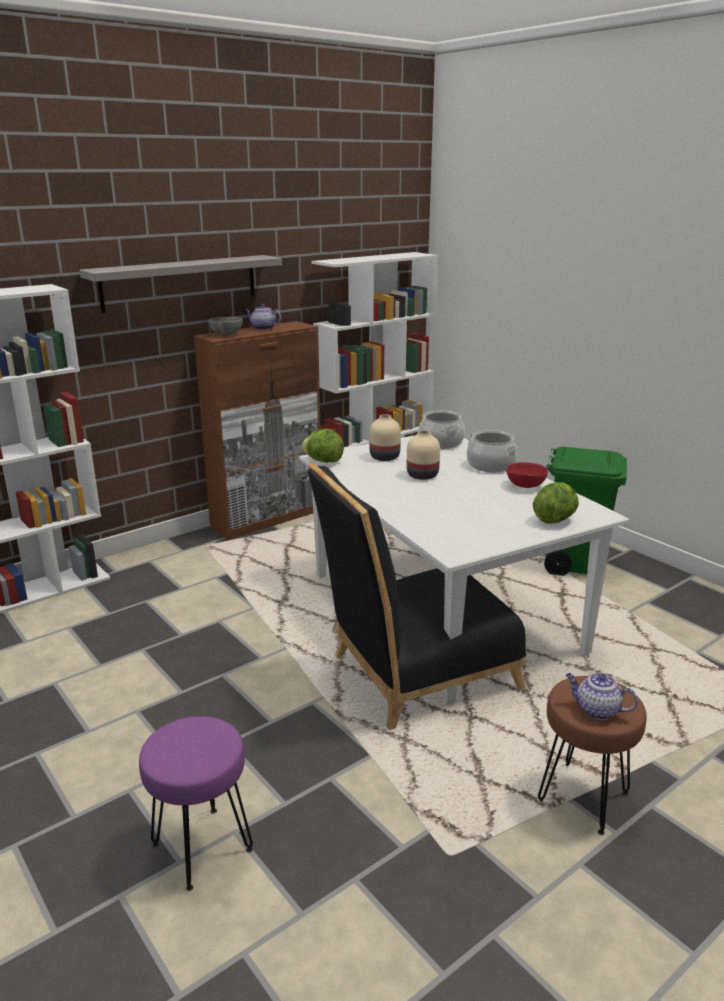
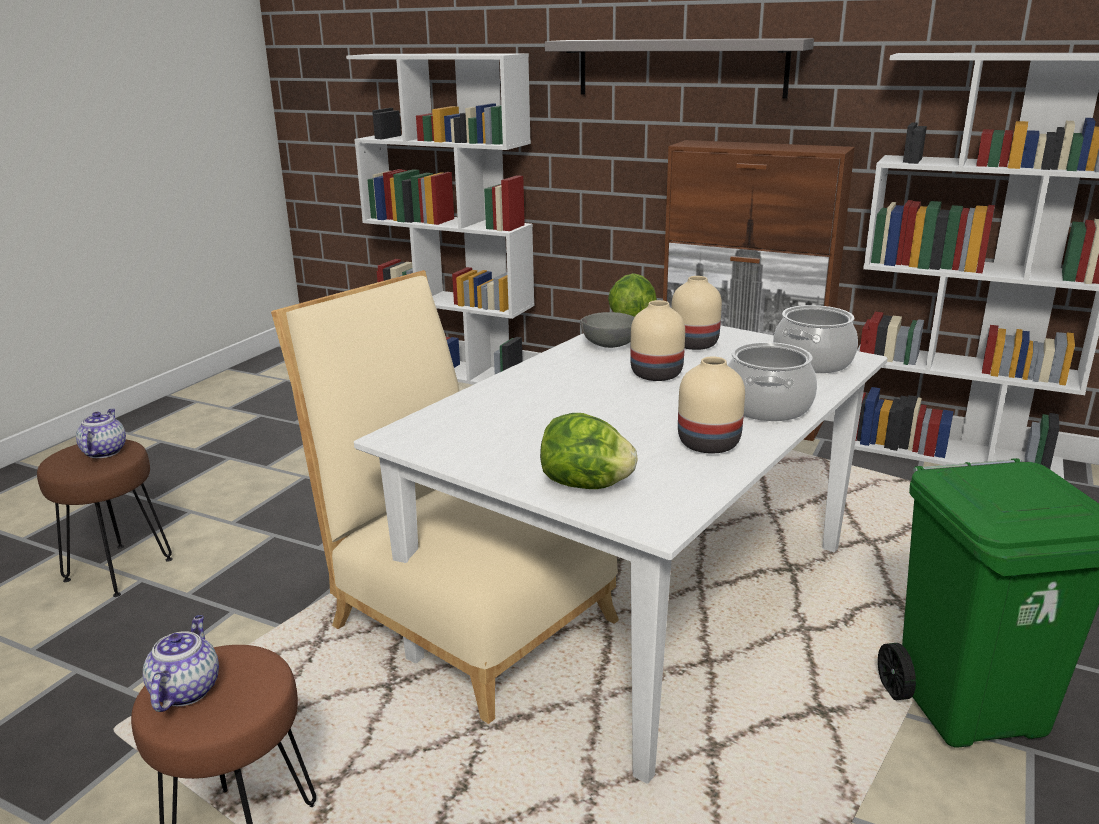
camera: 65 degrees right, 0 degrees up
(201, 847) = (119, 569): purple stool -> brown stool
(225, 335) = (708, 144): grey bowl -> grey bowl (608, 345)
(263, 328) = (775, 145): teapot -> teapot (104, 451)
(414, 675) = (462, 616): black chair -> beige chair
(524, 486) = (708, 443): red bowl -> beige vase

